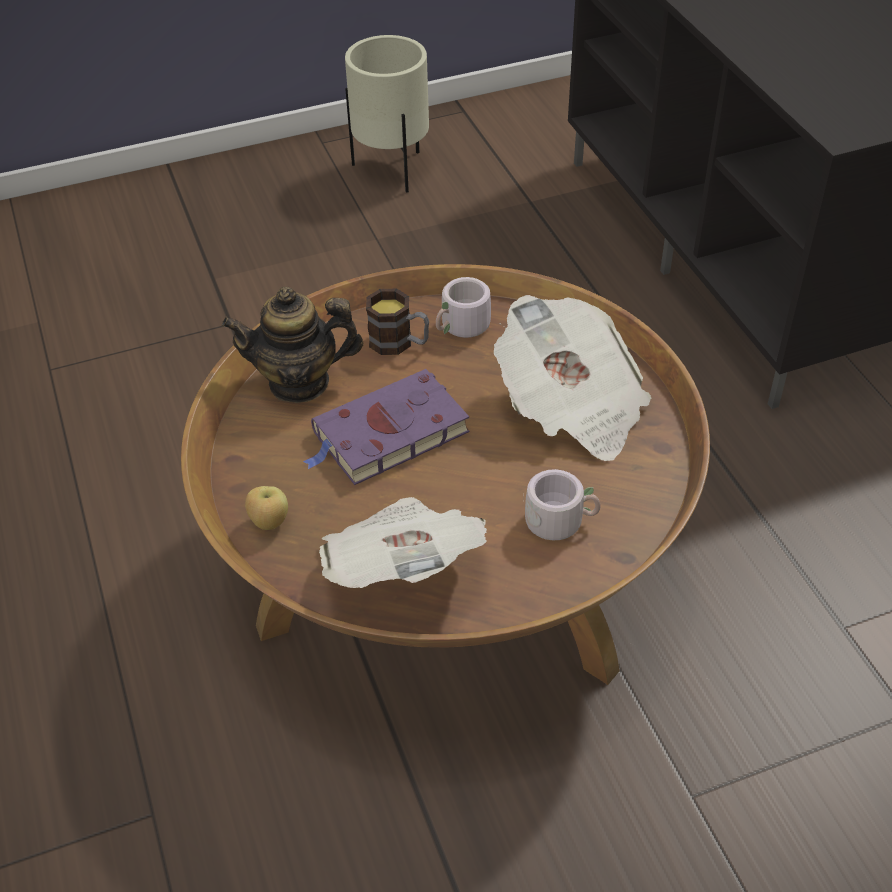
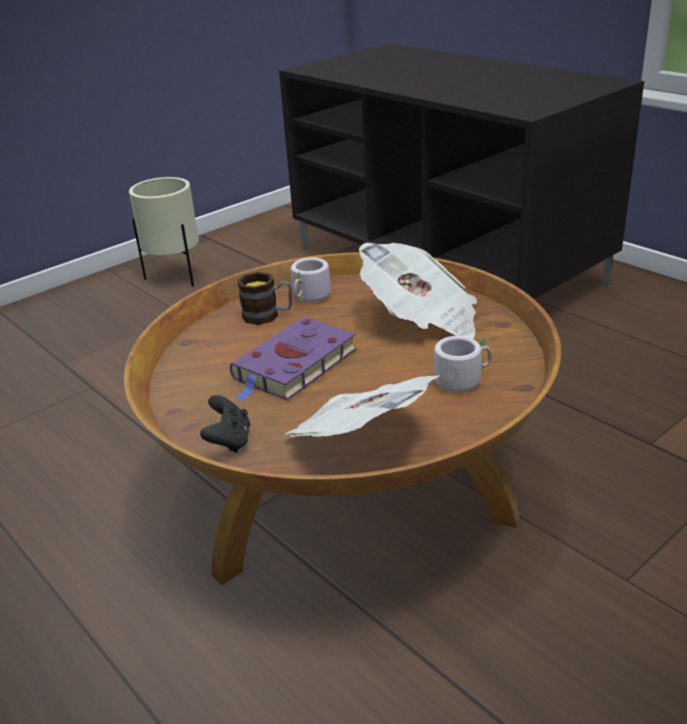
camera: 20 degrees left, 15 degrees down
(269, 522) = (229, 441): apple -> black game controller
(299, 382) = (202, 353): teapot -> none

